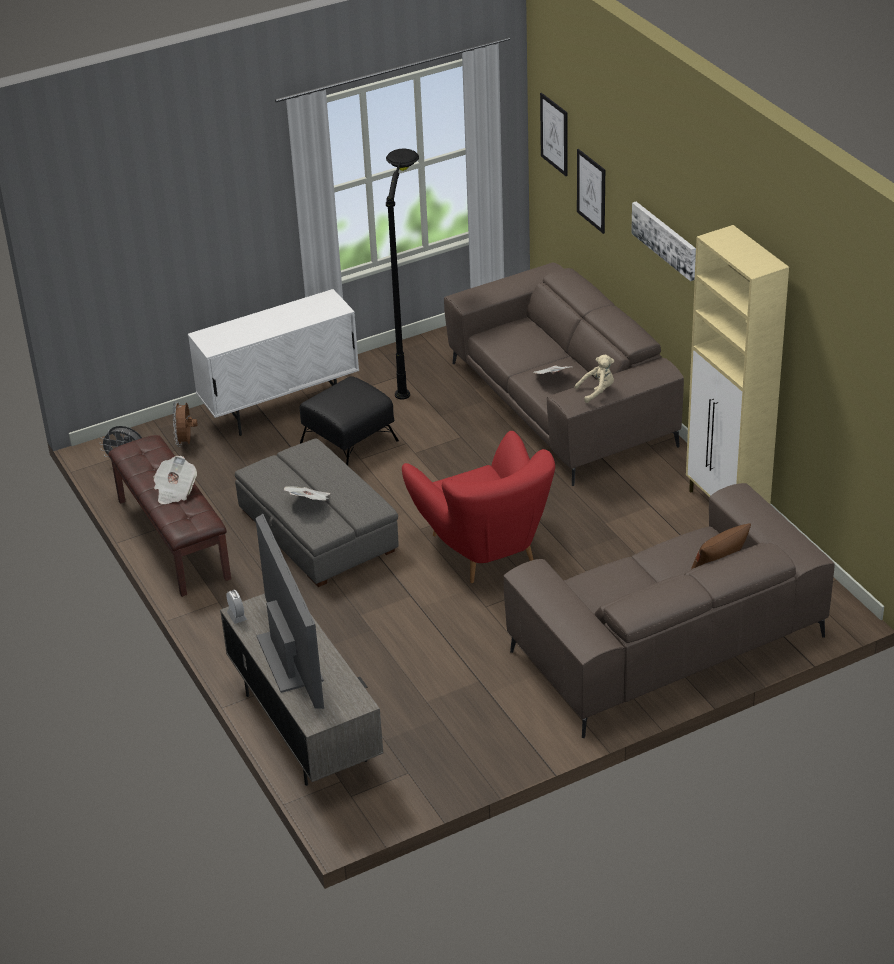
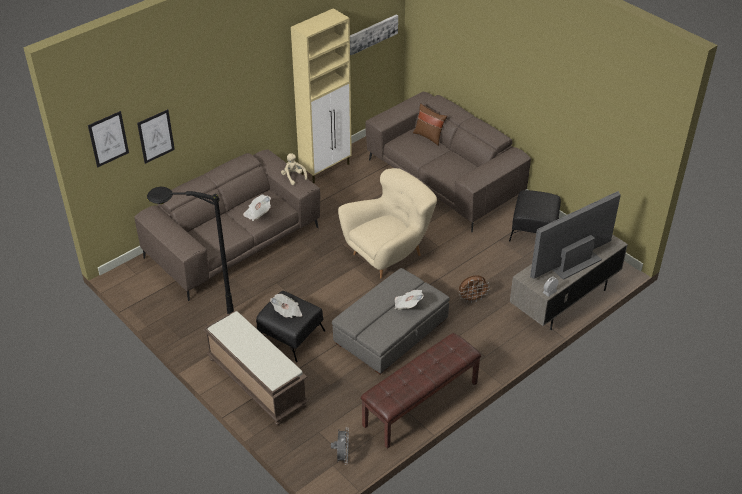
camera: 105 degrees left, 5 degrees up
(175, 491) = (428, 364): newspaper -> newspaper (287, 312)
(186, 442) = (307, 428): brown fan -> brown fan (472, 299)
(281, 408) = (256, 382): white cabinet -> brown bench
(485, 550) = (388, 254): red armchair -> beige armchair
(490, 730) = (533, 230): none -> black ottoman
(665, 240) = (230, 95): picture -> picture (373, 34)

